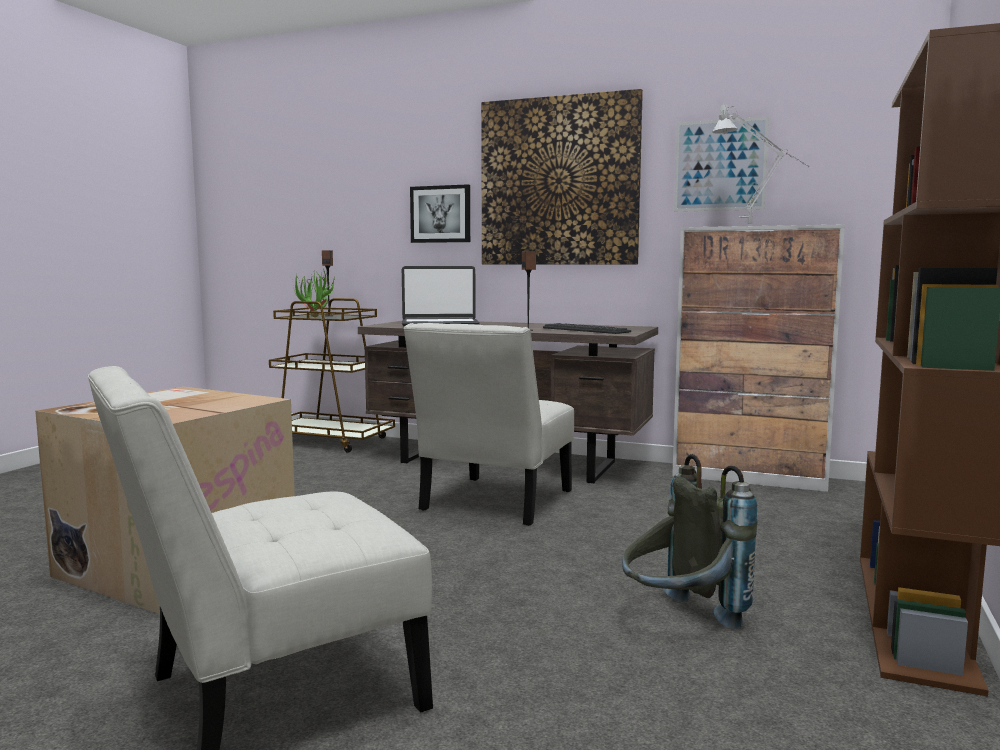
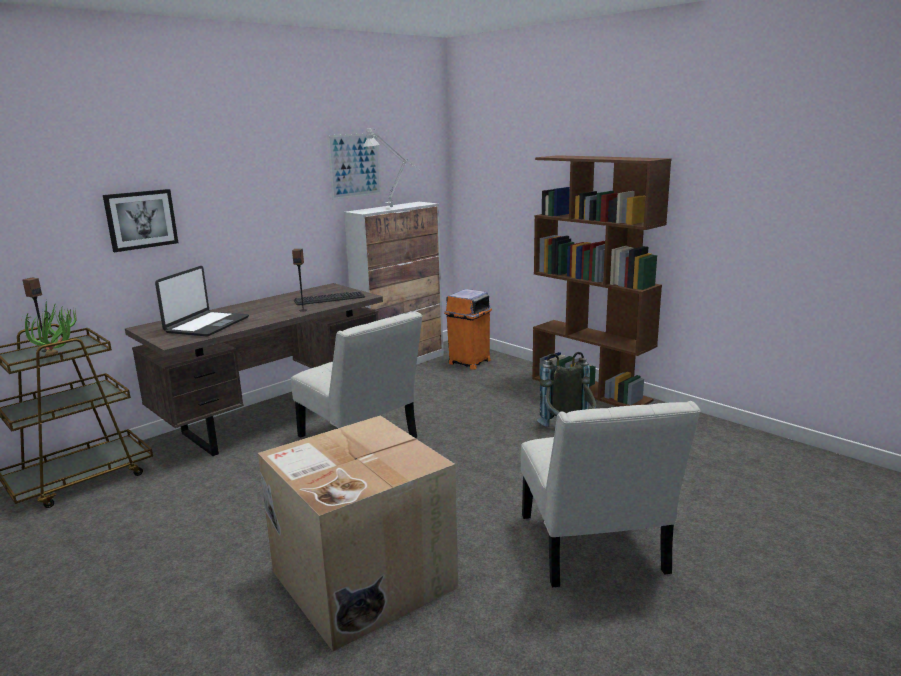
camera: 65 degrees left, 10 degrees up
(559, 181) = (249, 182): picture -> none
(834, 509) = (469, 362): none -> orange trash can

